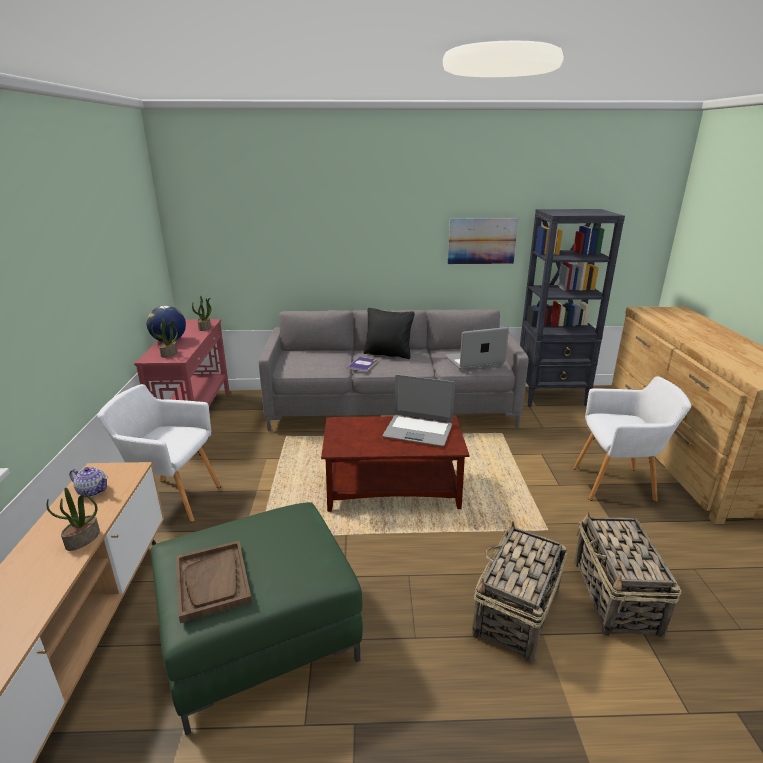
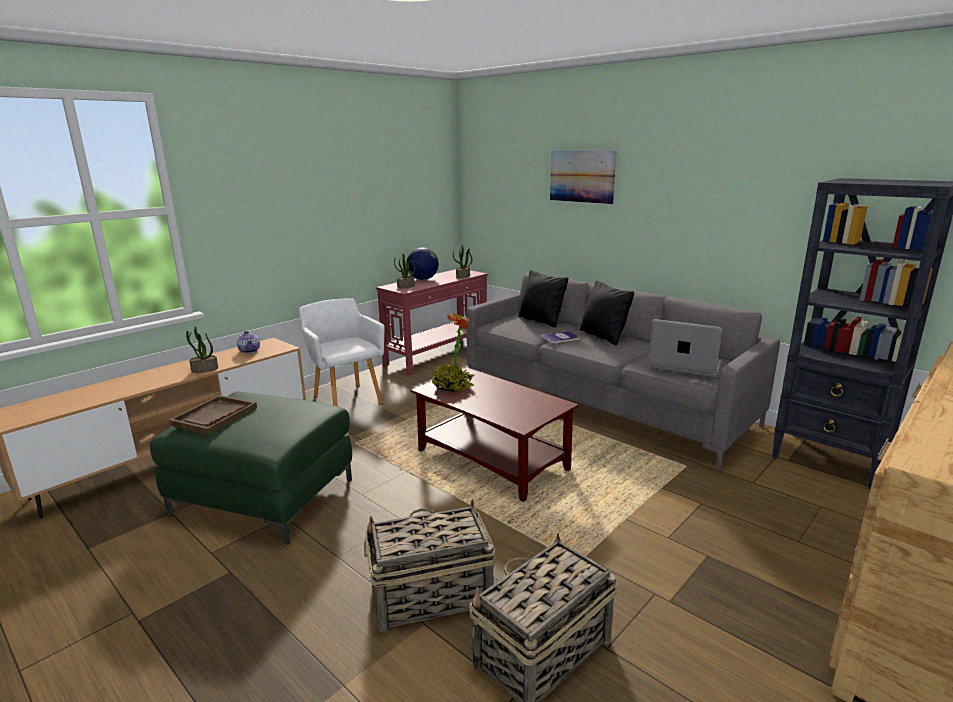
camera: 45 degrees right, 5 degrees down
(319, 353) = (541, 321): none -> black pillow
(350, 439) = (452, 387): none -> potted plant
(418, 431) = (517, 402): laptop -> none
(482, 241) = (756, 218): picture -> picture (582, 176)
(618, 484) = (753, 576): white armchair -> none

